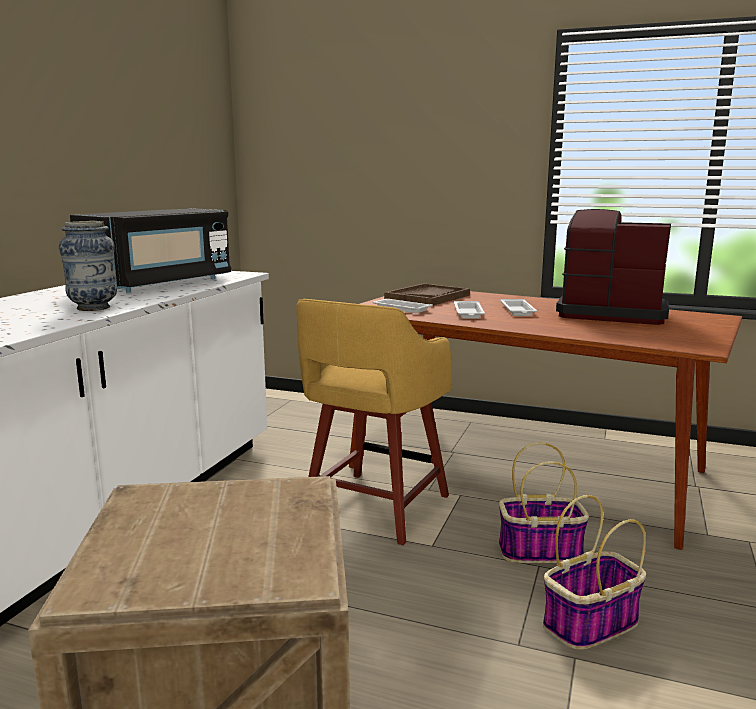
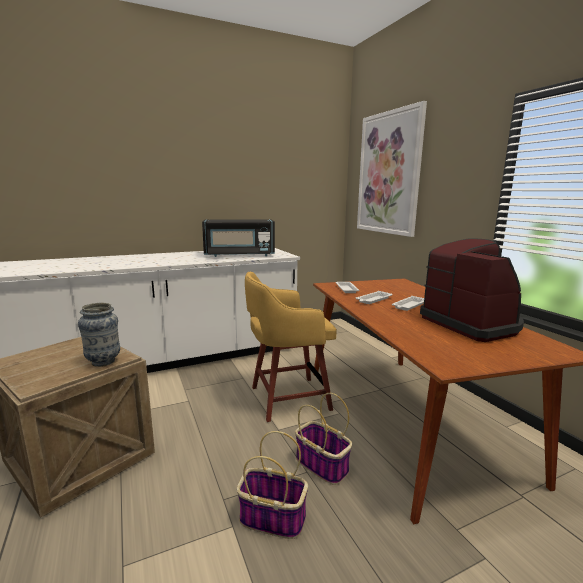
camera: 45 degrees right, 0 degrees up
(93, 308) = (179, 261): vase -> vase (103, 362)
(342, 125) = (388, 173): none -> picture
(427, 297) = (385, 286): brown tray -> none

